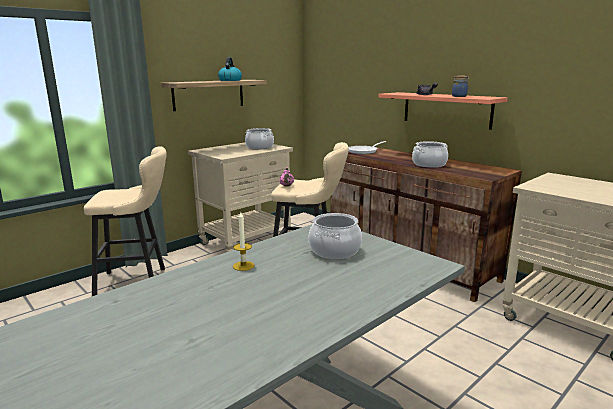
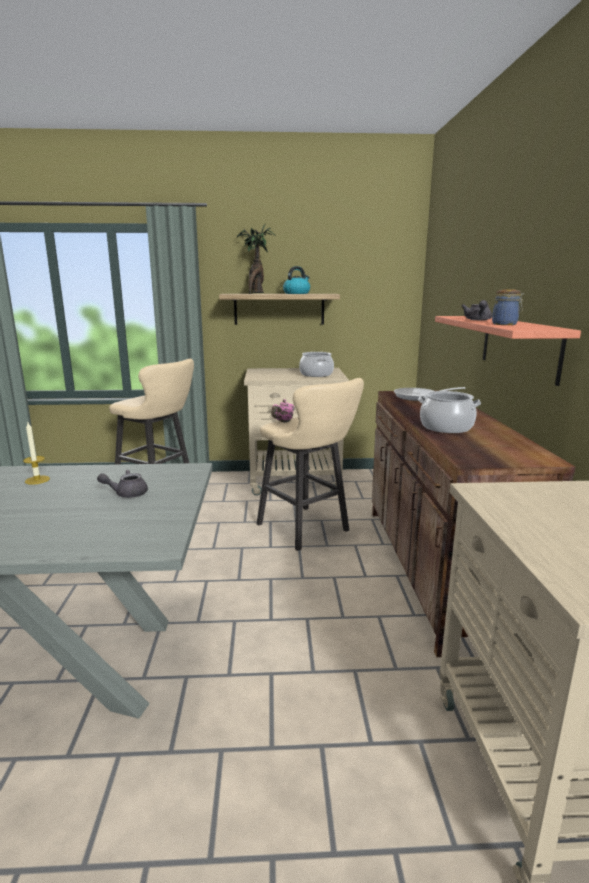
camera: 40 degrees right, 0 degrees up
(197, 81) = (256, 293): none -> potted plant
(335, 250) = (126, 493): cooking pot -> grey teapot

